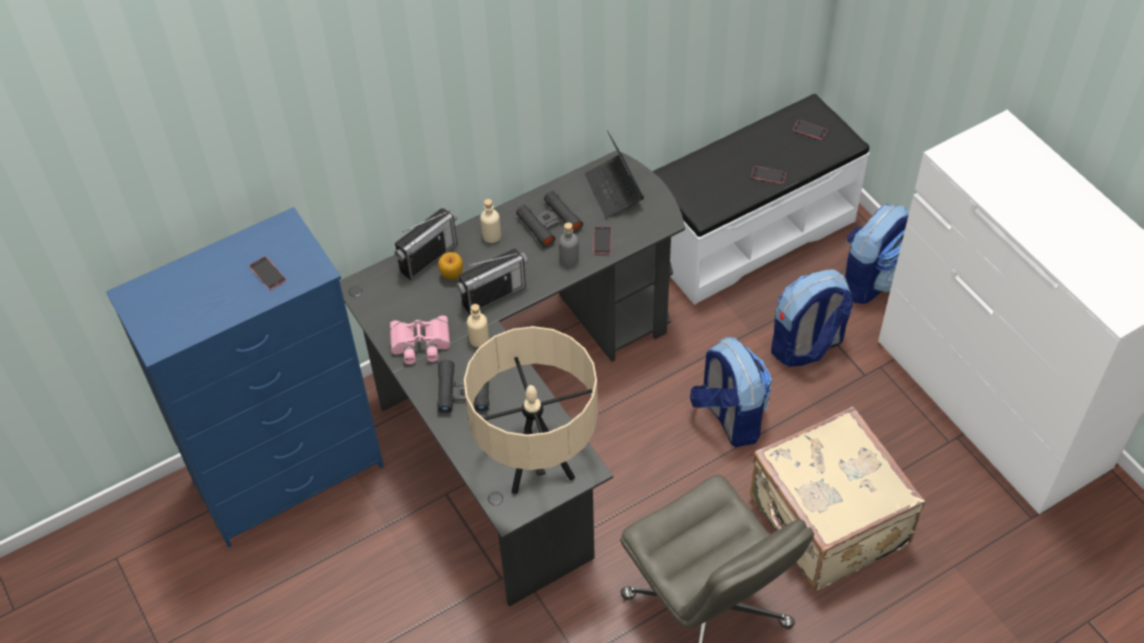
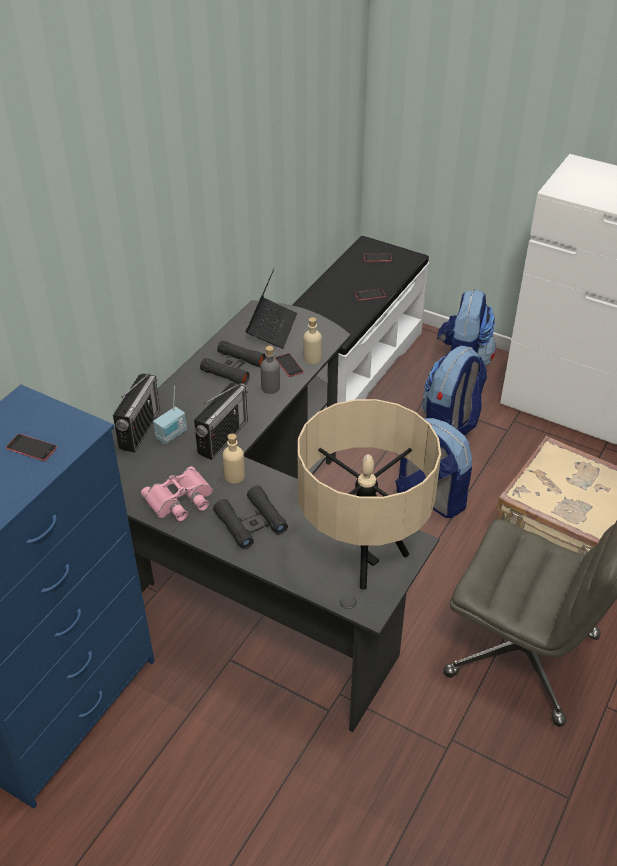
camera: 30 degrees left, 10 degrees down
(452, 275) = (172, 435): apple -> radio
(491, 235) = (187, 393): beige bottle -> beige bottle (312, 358)
(614, 191) = (272, 328): laptop -> laptop turned 120 degrees counterclockwise

